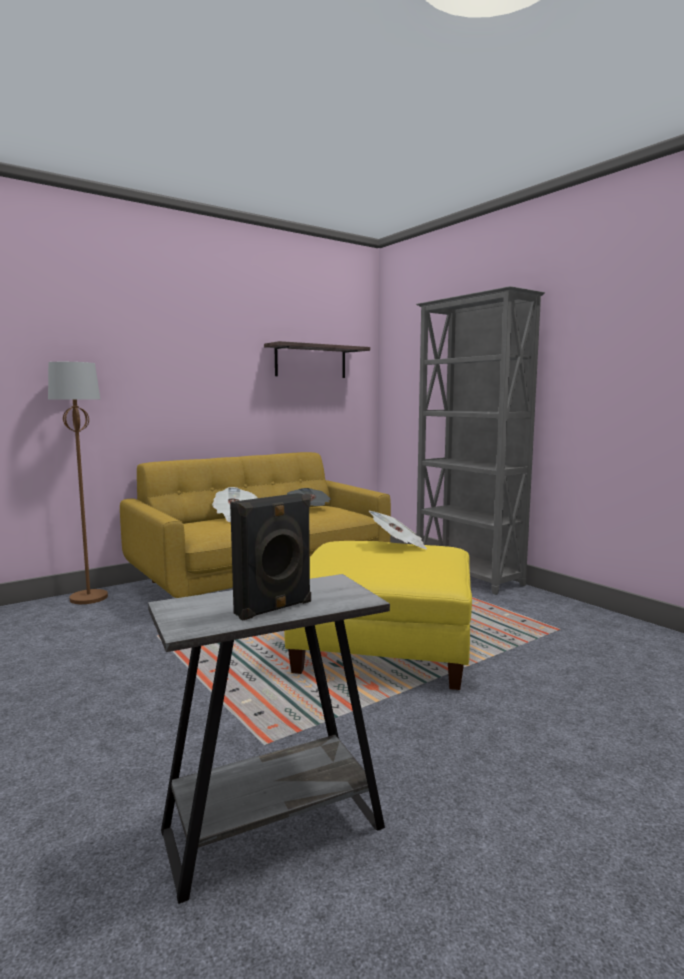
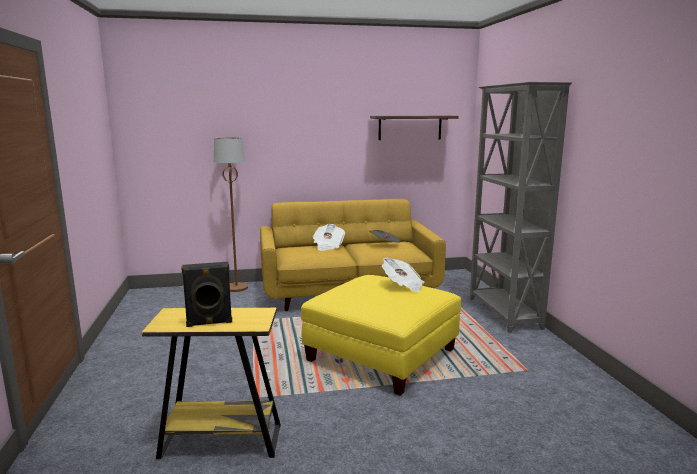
camera: 25 degrees right, 5 degrees up
(273, 830) = (221, 441): grey side table -> yellow side table

